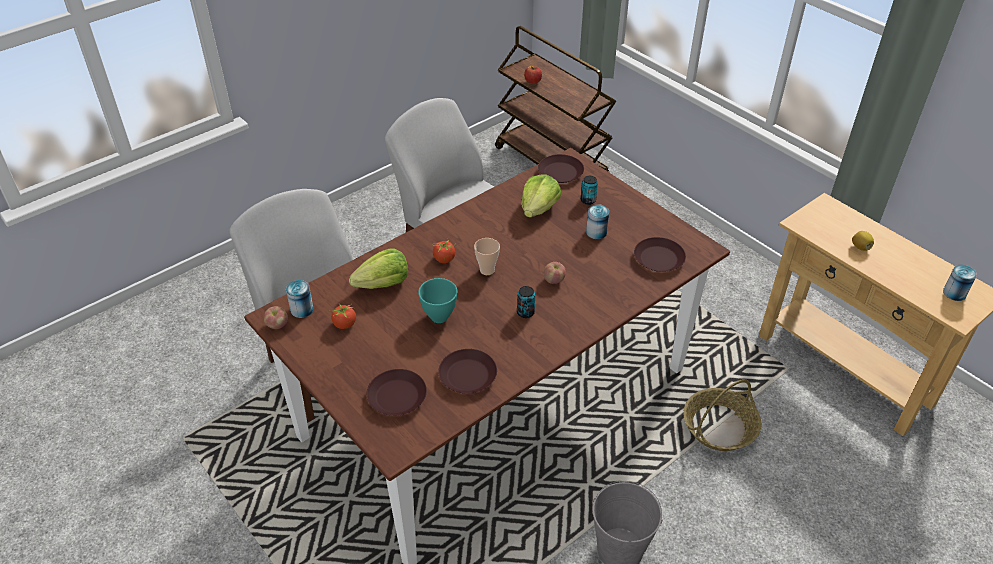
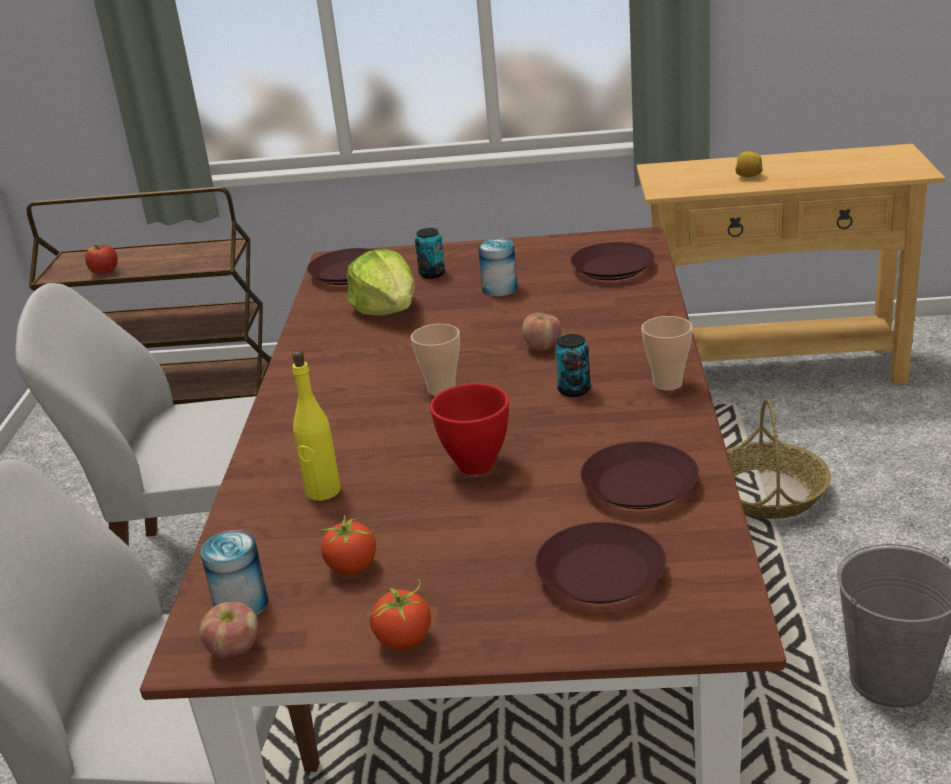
camera: 45 degrees left, 15 degrees down
(383, 284) = (322, 491): lettuce -> yellow bottle
(438, 316) = (474, 465): turquoise bowl -> red bowl
(444, 259) = (360, 416): tomato -> tomato (404, 640)
(560, 341) = (667, 384): none -> cup
(954, 293) = (878, 161): can -> none

